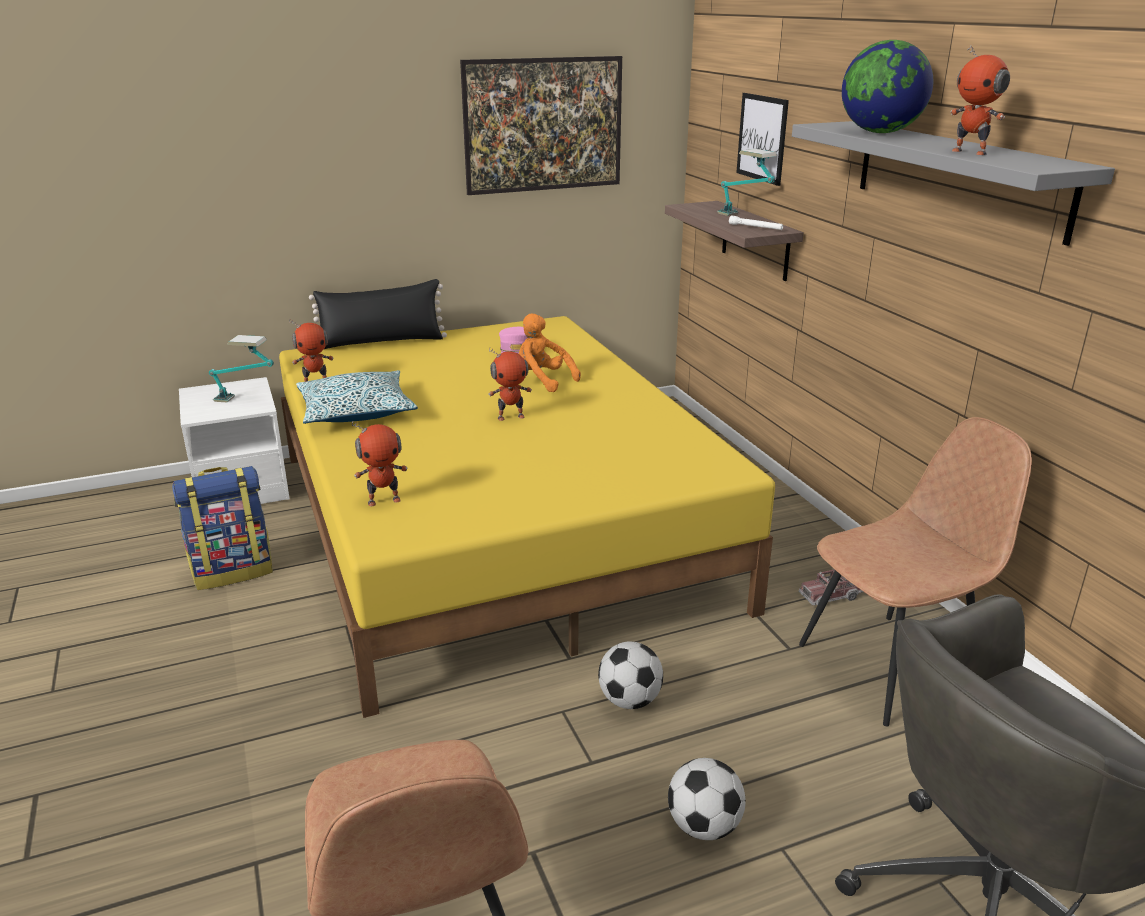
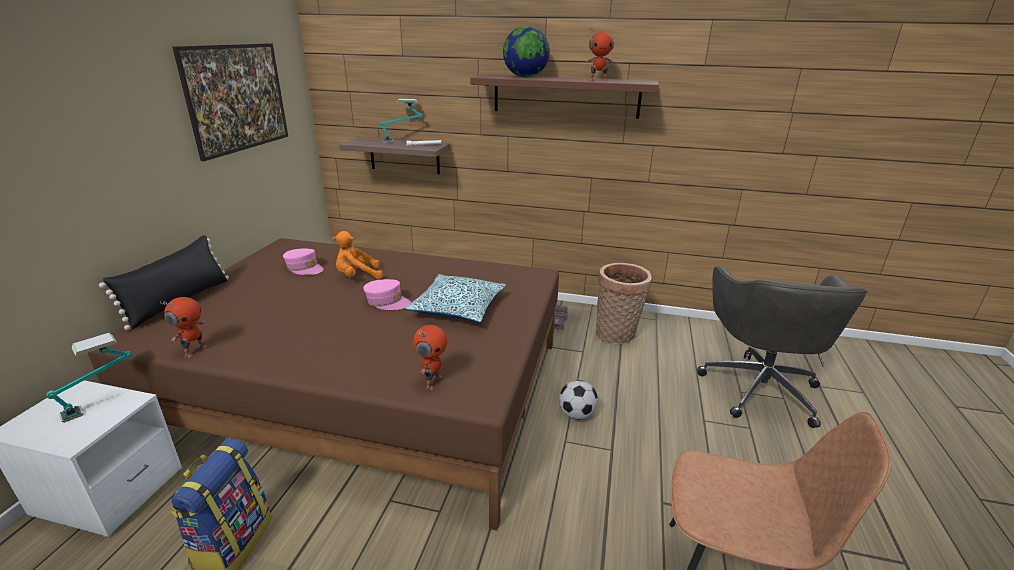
camera: 55 degrees left, 0 degrees up
(356, 411) = (278, 349): pillow -> pillow (458, 307)
(494, 526) = (368, 387): yellow bed -> brown bed
(511, 417) = (387, 302): toy robot -> pink cap
(704, 826) = (678, 435): football -> none
(762, 138) = (397, 92): picture -> none
(891, 667) = (617, 335): brown chair -> basket
(958, 177) = (566, 96): grey shelf -> brown shelf

